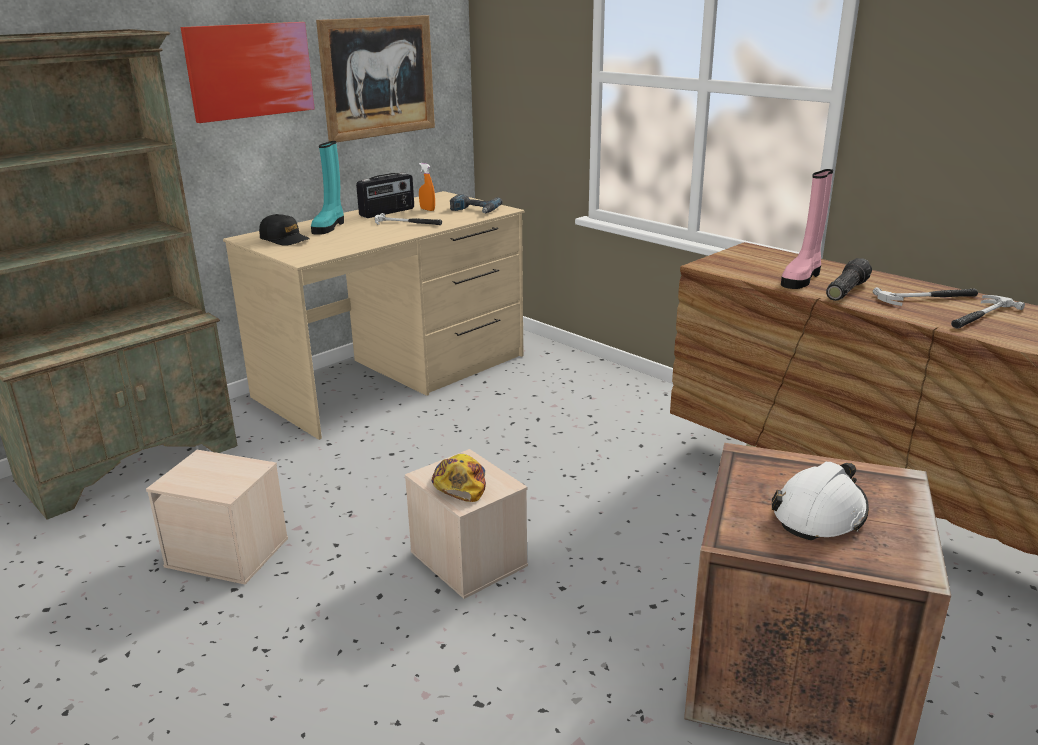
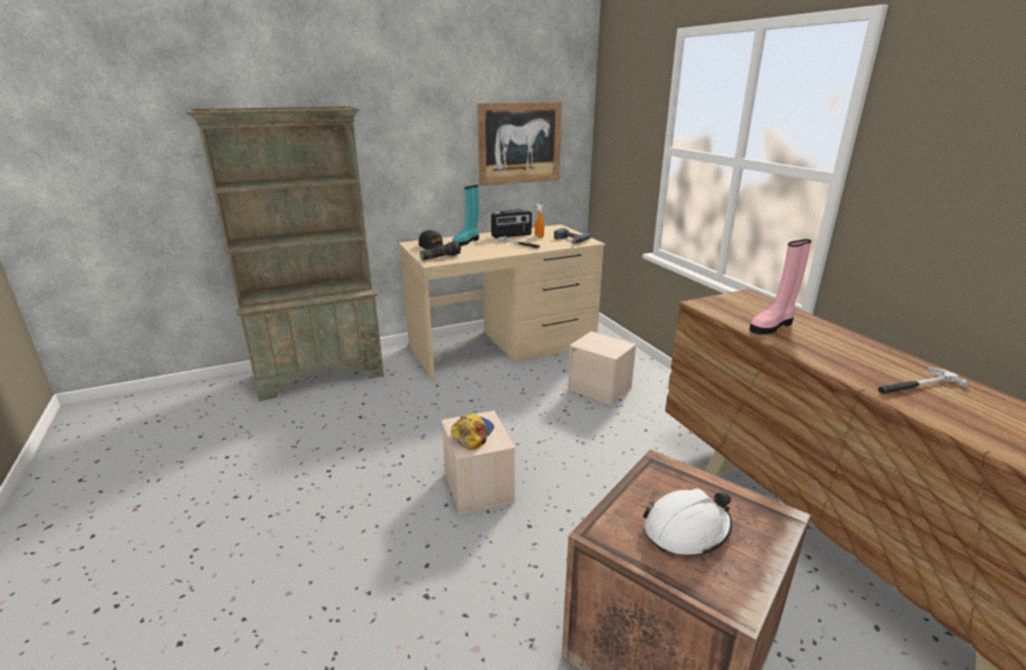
camera: 20 degrees right, 0 degrees up
(229, 552) = (340, 445): beige storage box -> beige storage box (600, 389)
(250, 70) = (427, 135): picture -> none
(845, 290) = (802, 342): flashlight -> flashlight (440, 257)
(927, 298) = (875, 361): hammer -> none

